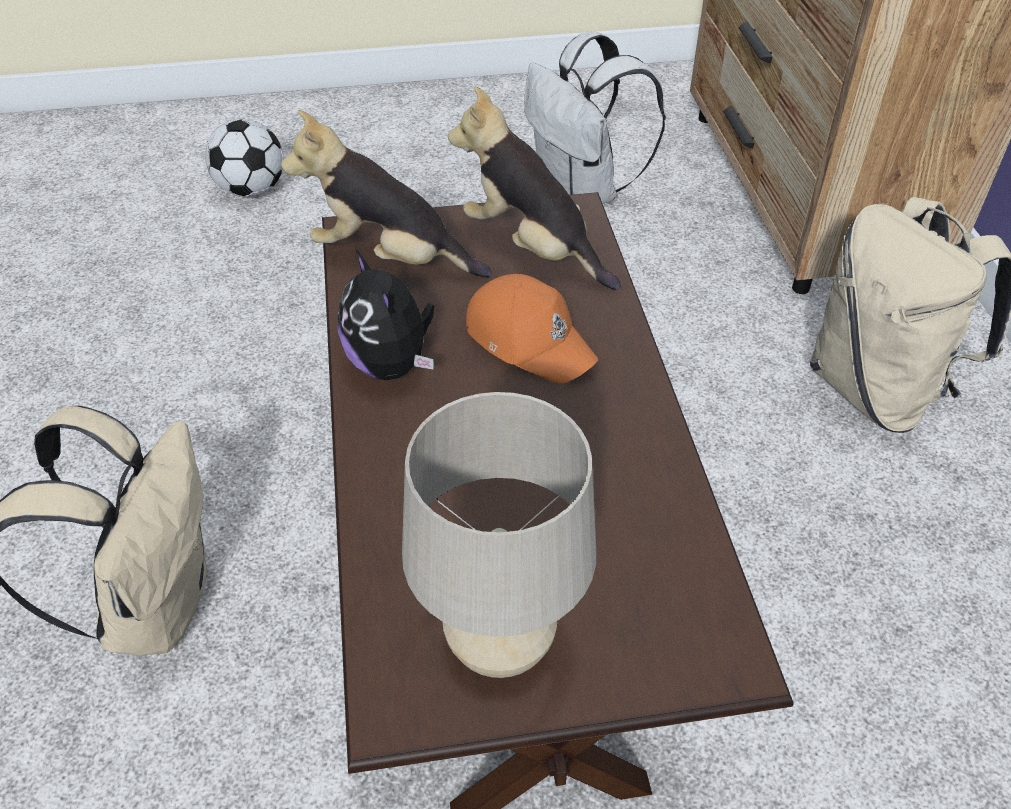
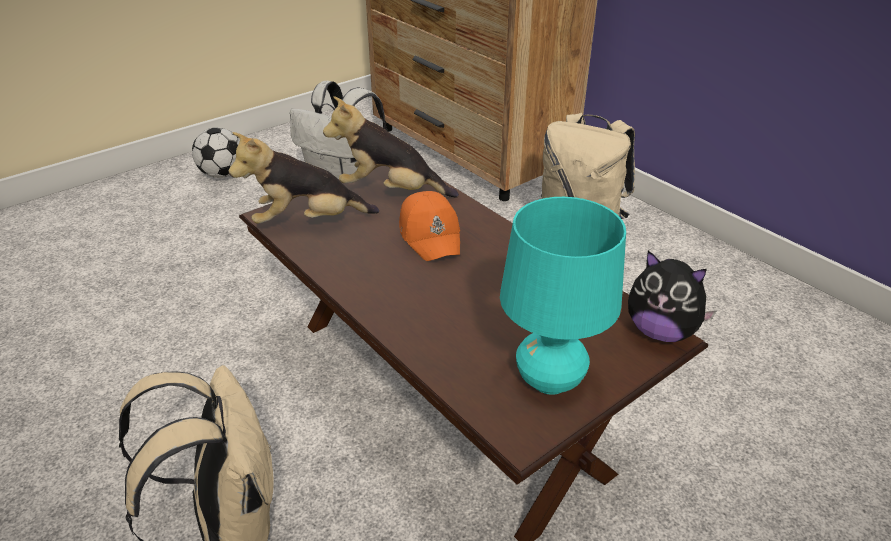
camera: 30 degrees left, 10 degrees down
(251, 190) = (106, 248): football -> football (222, 174)
(391, 364) = (359, 273): plush toy -> plush toy (661, 331)
(500, 645) = (550, 381): beige table lamp -> turquoise table lamp
(529, 340) = (431, 235): orange cap -> orange cap turned 60 degrees clockwise

